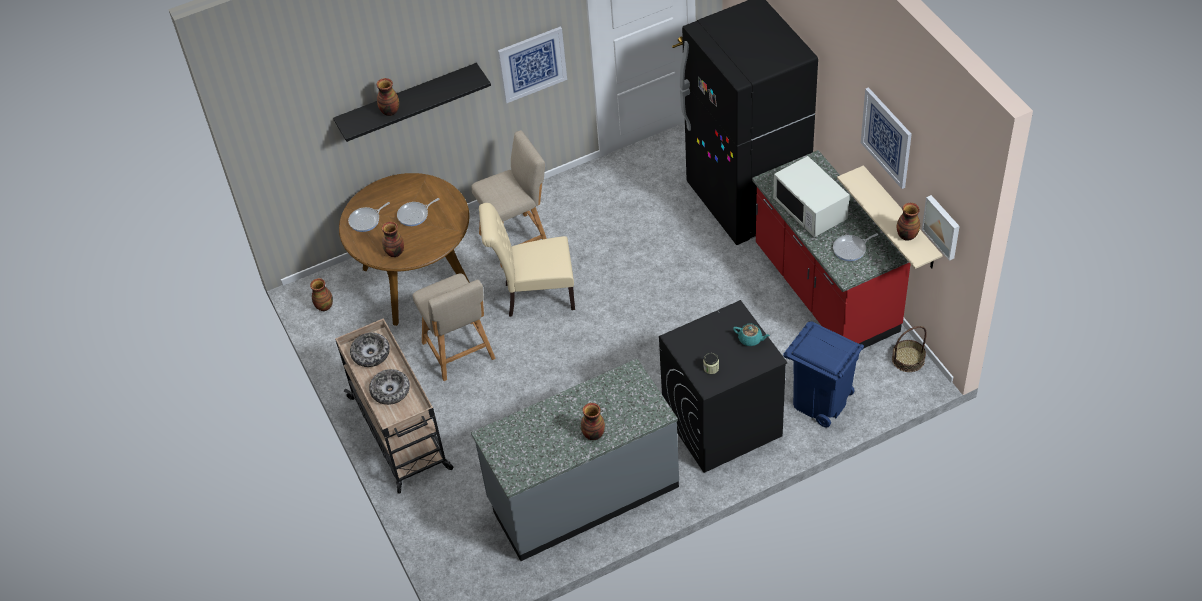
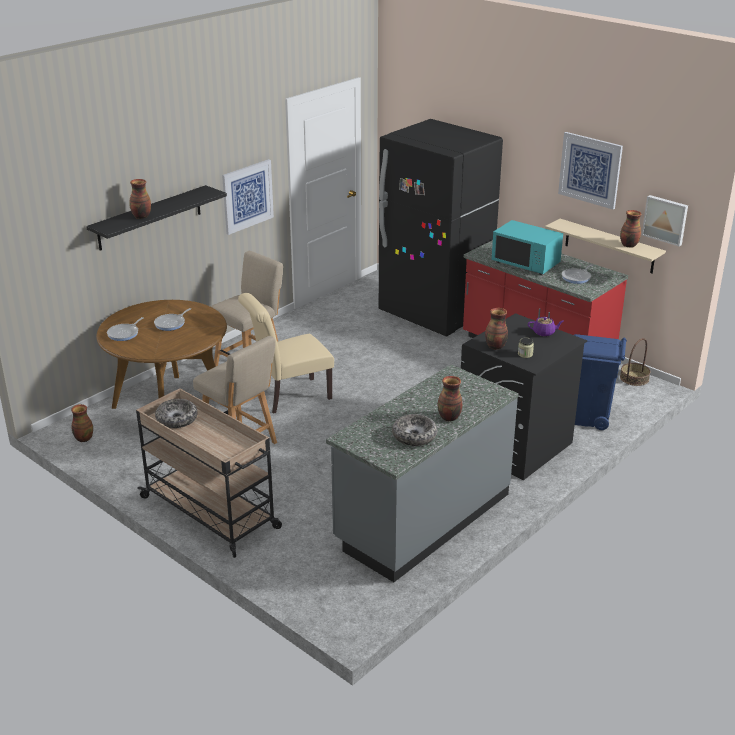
camera: 25 degrees left, 20 degrees down
(390, 390) = (213, 440): bowl -> bowl (414, 436)
(394, 252) = (165, 348): vase -> vase (495, 346)
(750, 339) = (544, 333): turquoise teapot -> purple teapot
(810, 210) = (526, 263): white microwave -> turquoise microwave

